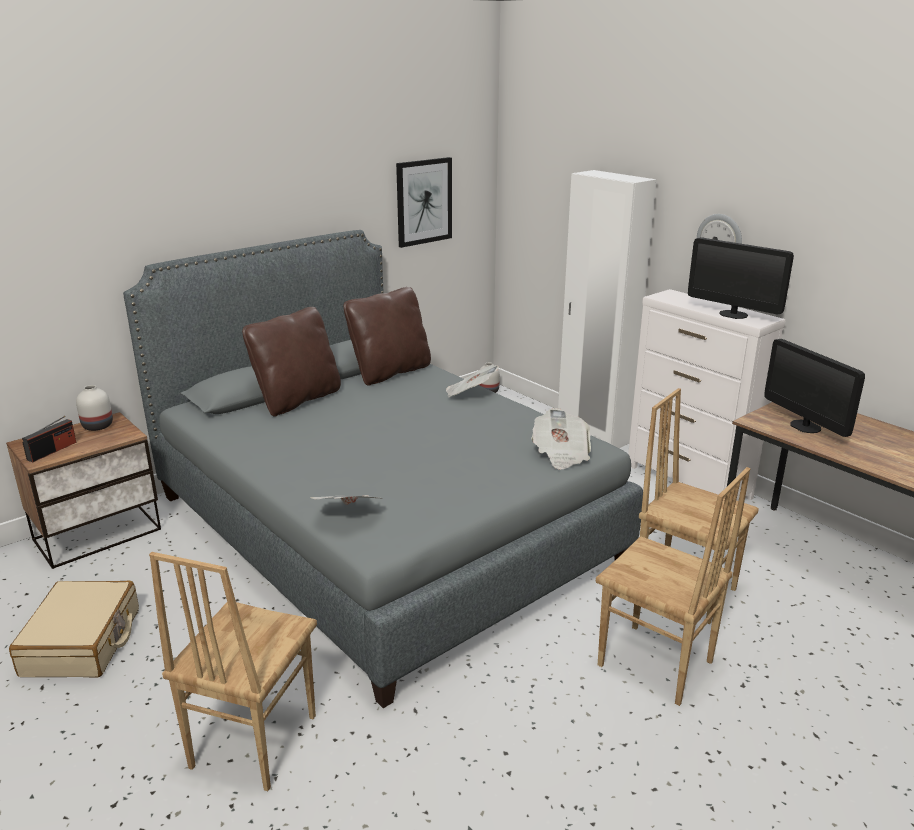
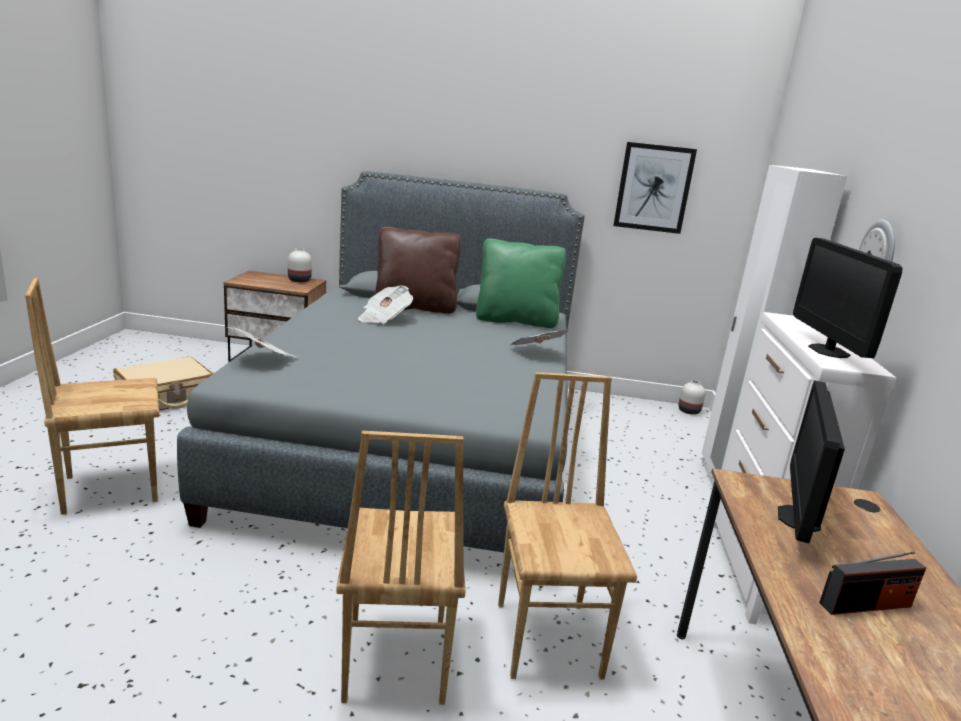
camera: 45 degrees right, 5 degrees down
(52, 451) = (253, 280): radio -> radio (865, 605)
(390, 372) = (516, 320): brown pillow -> green pillow
(560, 454) = (492, 410): newspaper -> newspaper (384, 318)

